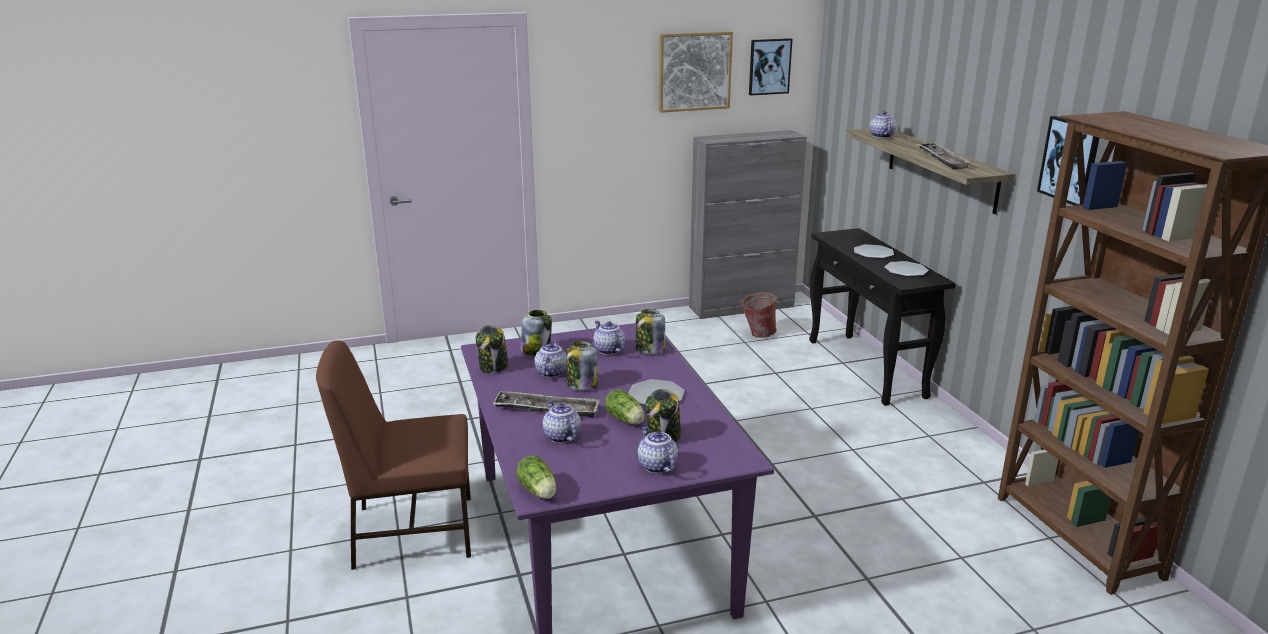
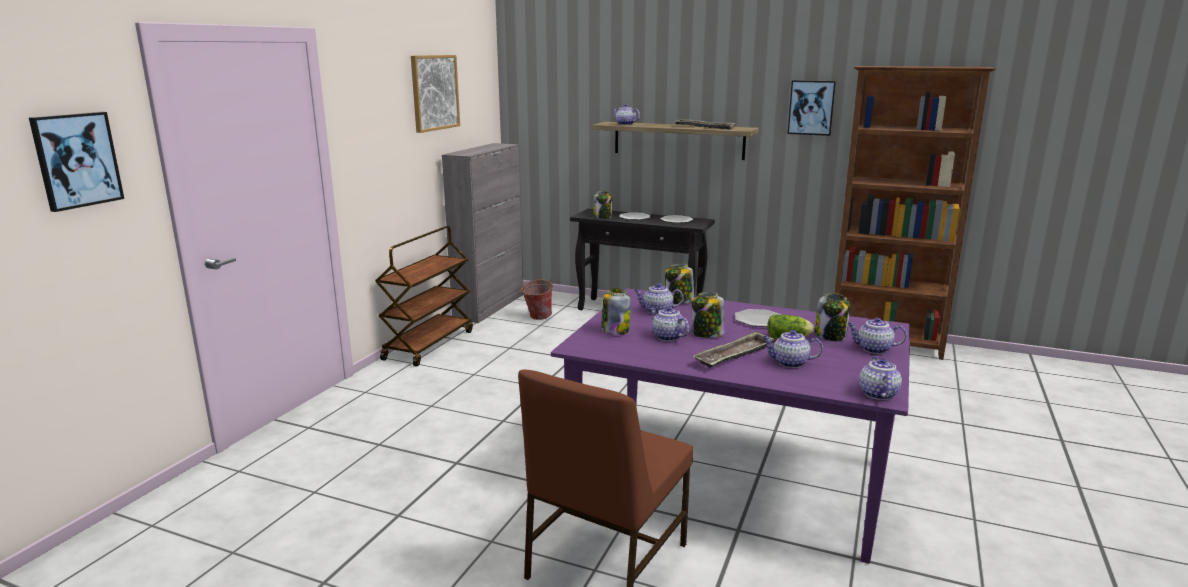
camera: 50 degrees left, 5 degrees down
(493, 367) = (622, 351): jar -> jar (603, 217)
(539, 492) = (877, 393): lettuce -> teapot
(628, 322) = (428, 344): none -> brown cart
(769, 66) = (475, 87): picture -> picture (76, 160)

